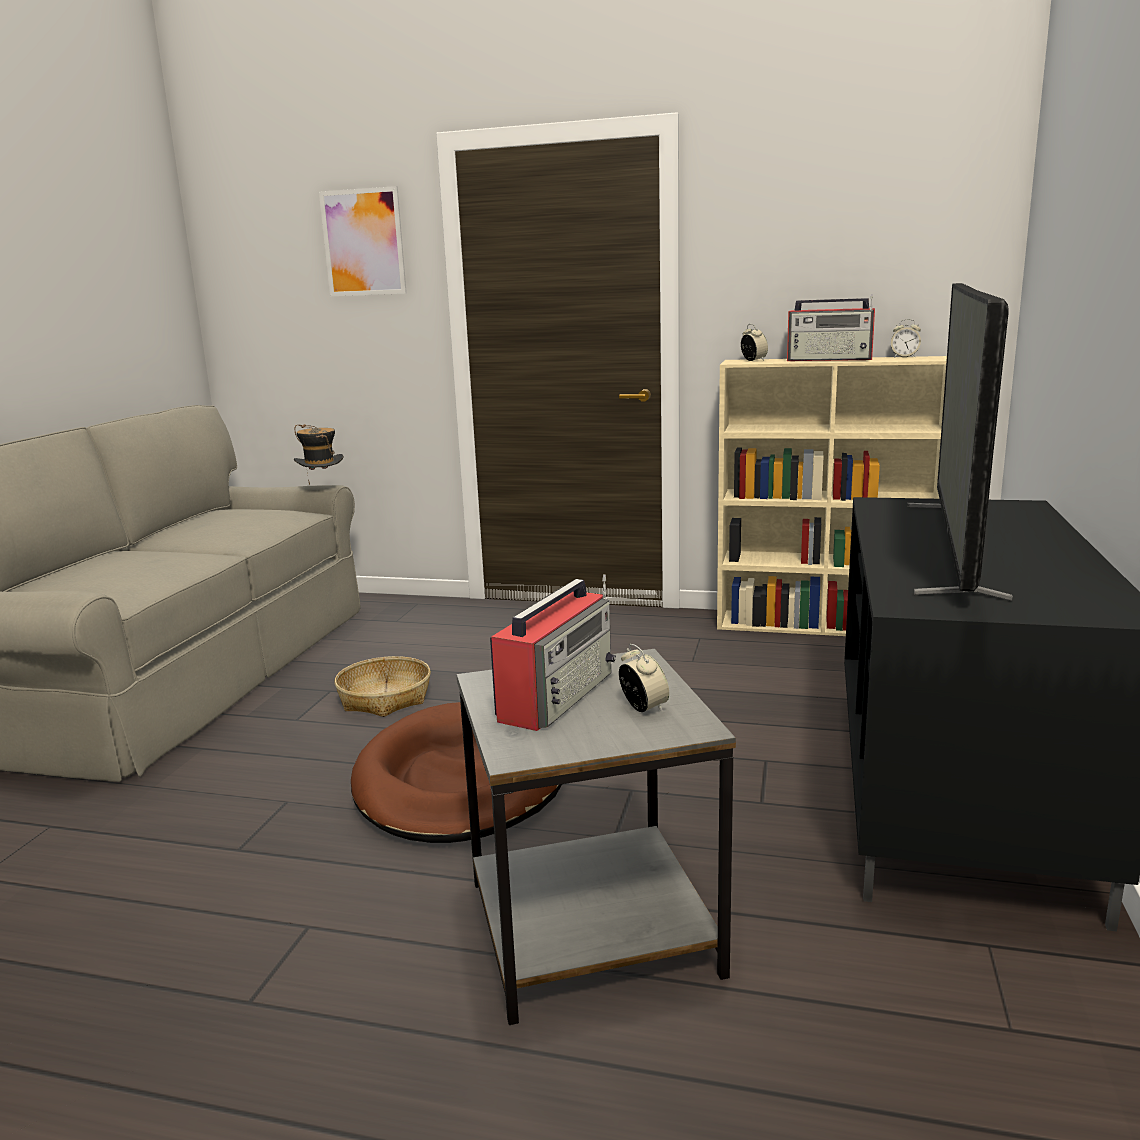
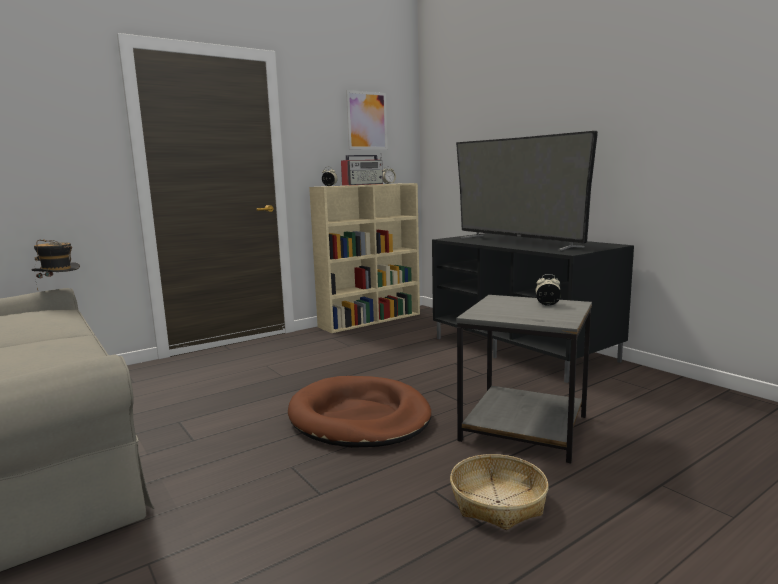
camera: 50 degrees left, 5 degrees down
(363, 242) = (55, 102): picture -> picture (367, 120)
(385, 698) = (228, 410): basket -> basket (498, 502)
(557, 695) = (513, 310): radio -> none

